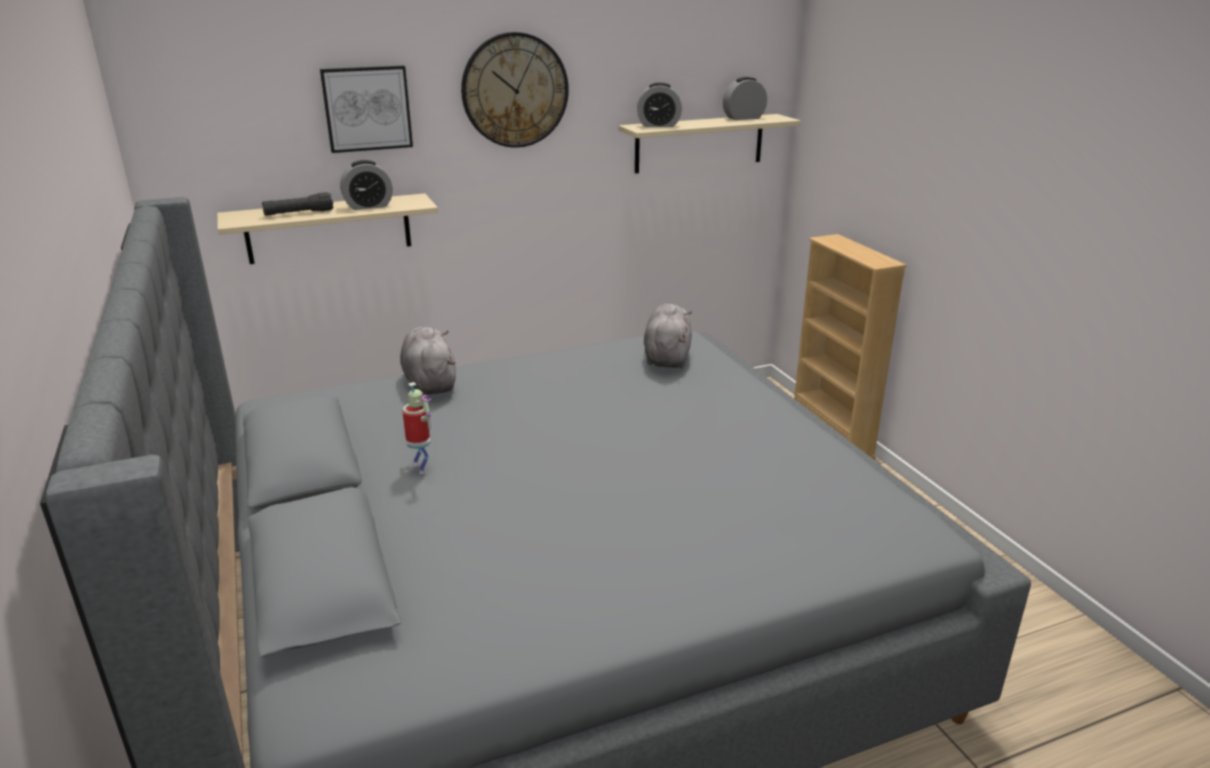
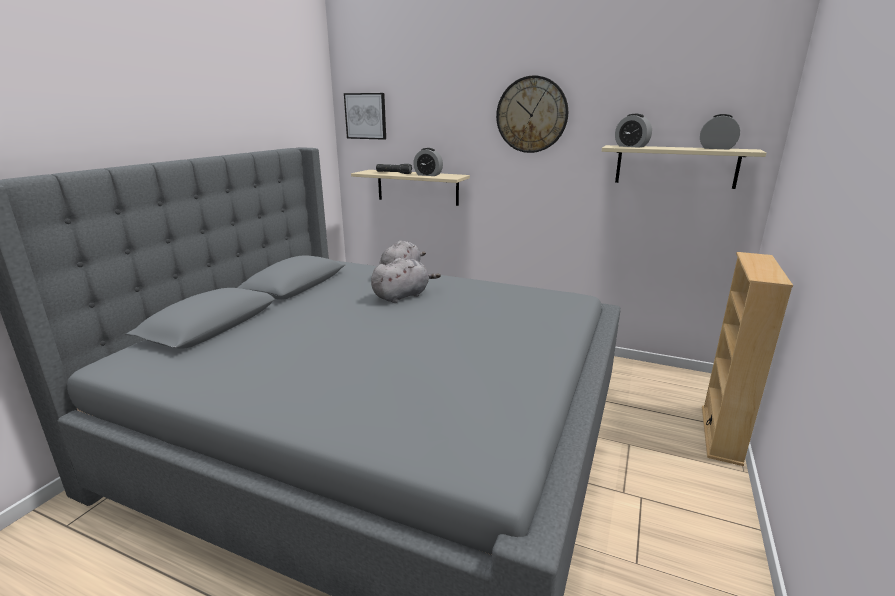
camera: 45 degrees right, 5 degrees down
(367, 108) = (443, 120): picture -> picture (366, 116)
(422, 468) = (324, 304): toy robot -> none
(667, 357) = (544, 303): grey plush toy -> grey plush toy (403, 296)

